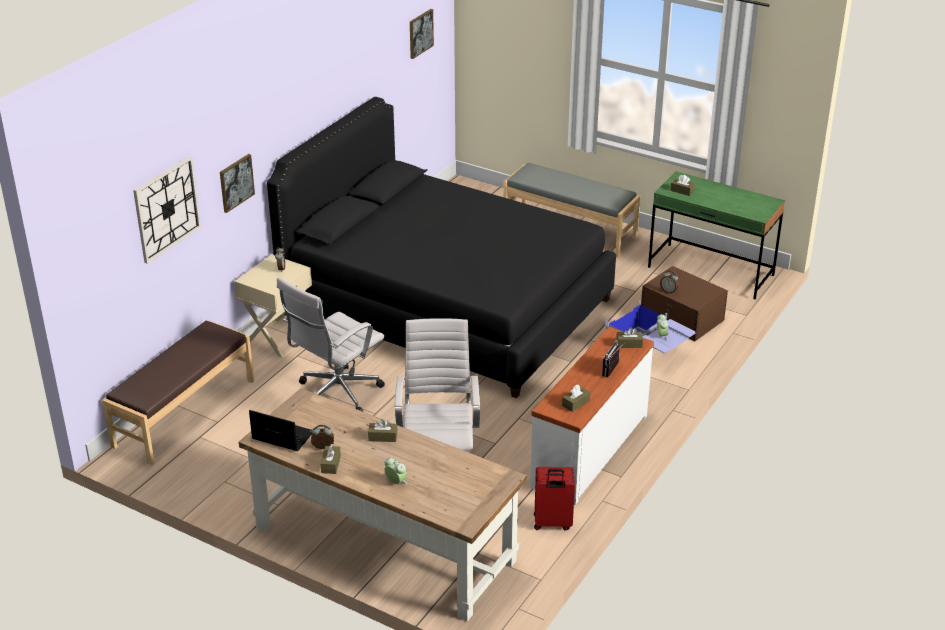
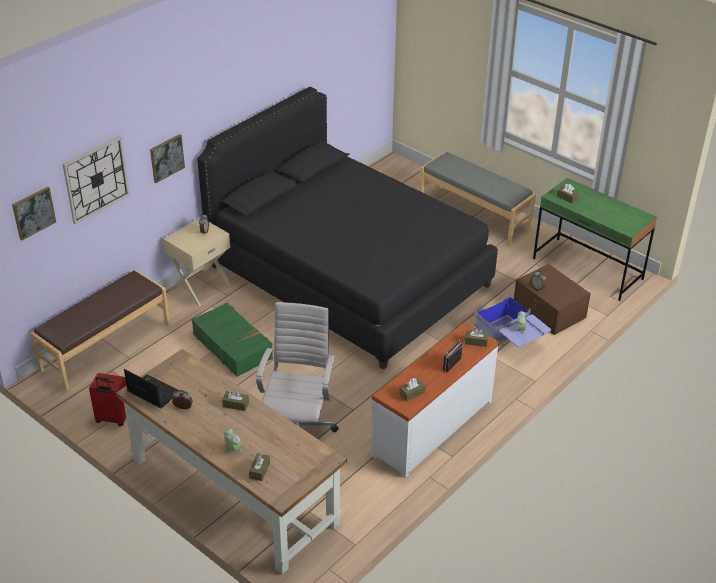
camera: 10 degrees right, 5 degrees up
(331, 464) = (184, 424): brown tissue box -> brown tissue box (259, 470)
(335, 395) = (233, 346): white office chair -> green suitcase
(420, 33) = (360, 32): picture -> picture (33, 212)
(552, 523) = (380, 492): red suitcase -> red suitcase (113, 418)

